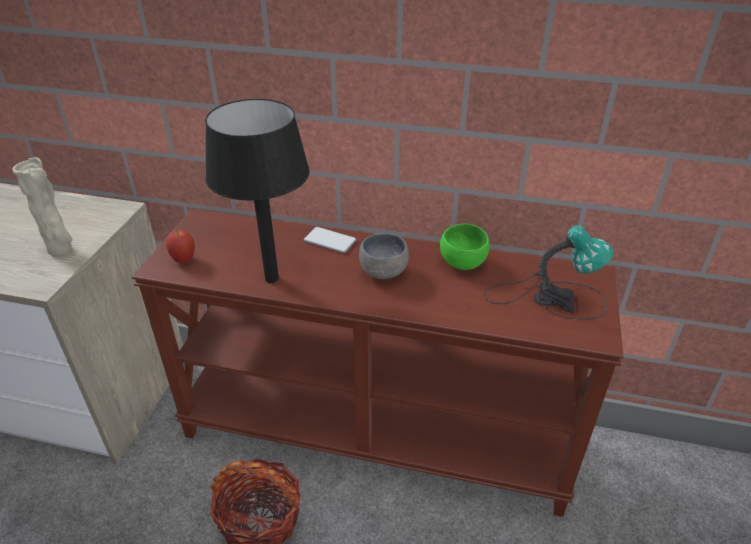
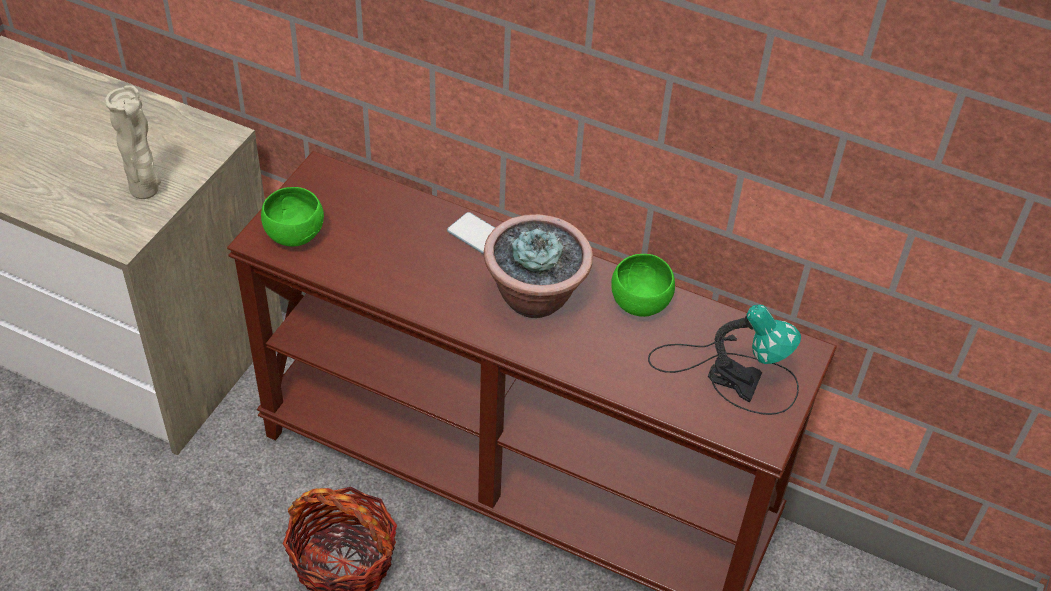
camera: 10 degrees right, 10 degrees up
(184, 260) = (293, 234): apple -> green bowl
(272, 278) = (395, 281): black table lamp -> none
(383, 271) = (535, 296): grey bowl -> potted plant

